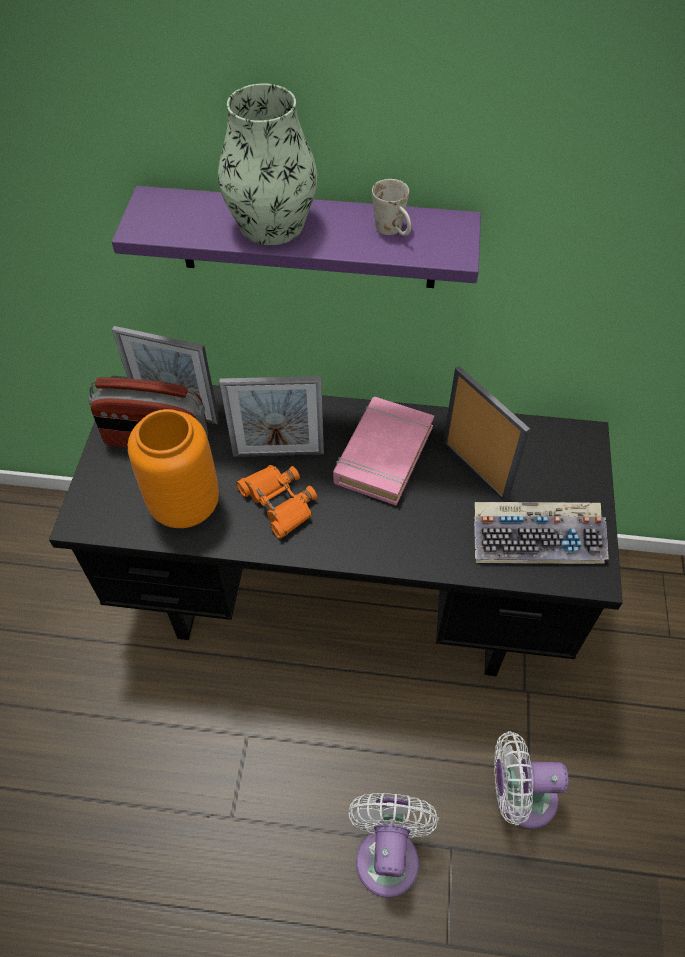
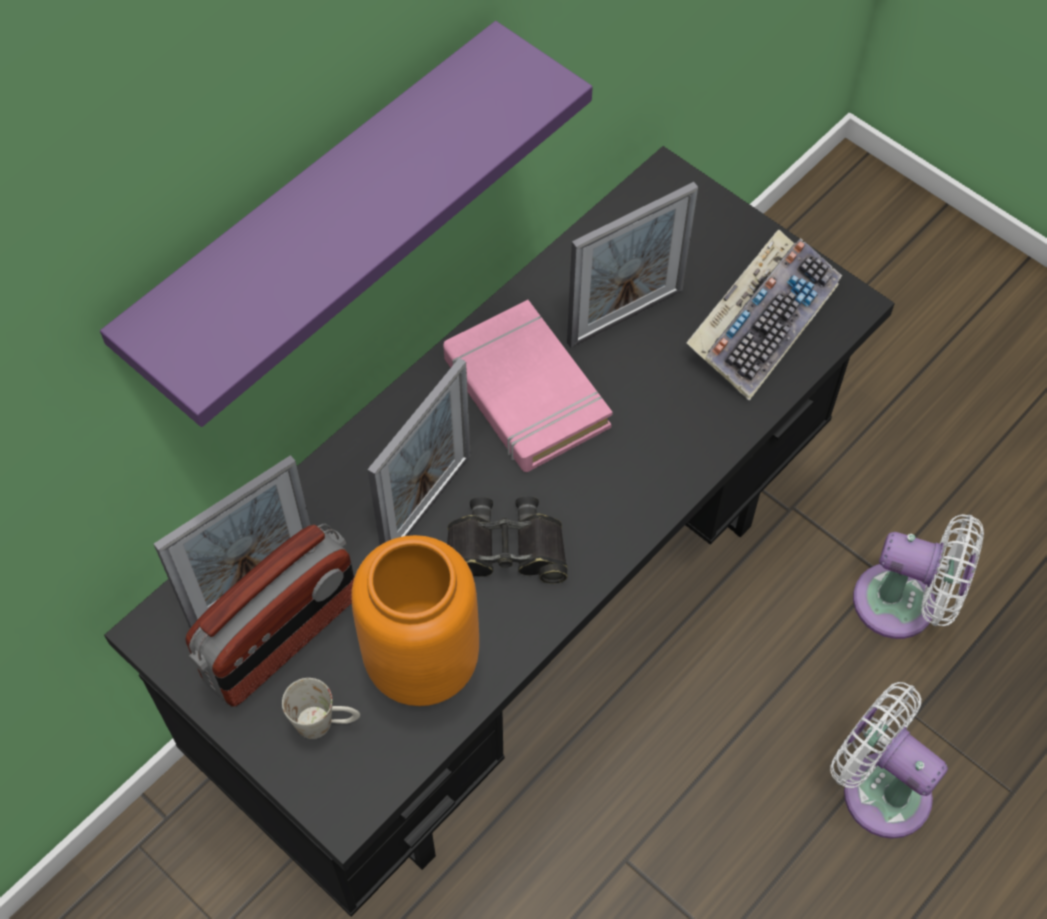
camera: 55 degrees left, 5 degrees up
(271, 224) = (329, 226): vase -> none
(279, 502) = (505, 550): orange binoculars -> black binoculars
(394, 231) = (457, 118): white mug -> white mug (326, 722)
(475, 470) = (625, 317): picture frame -> picture frame turned 150 degrees clockwise
(519, 796) = (904, 604): white fan -> white fan turned 105 degrees counterclockwise

